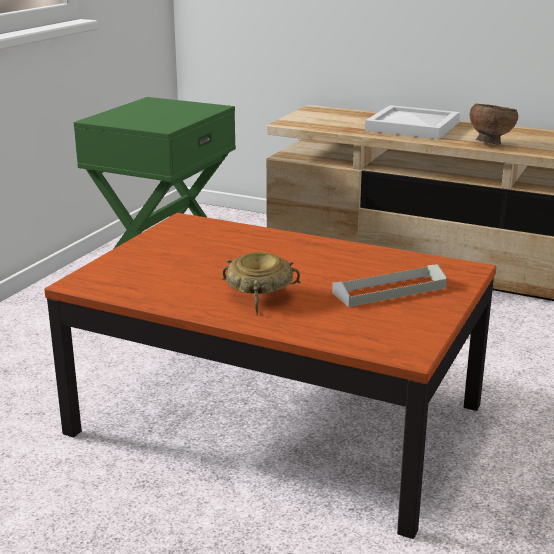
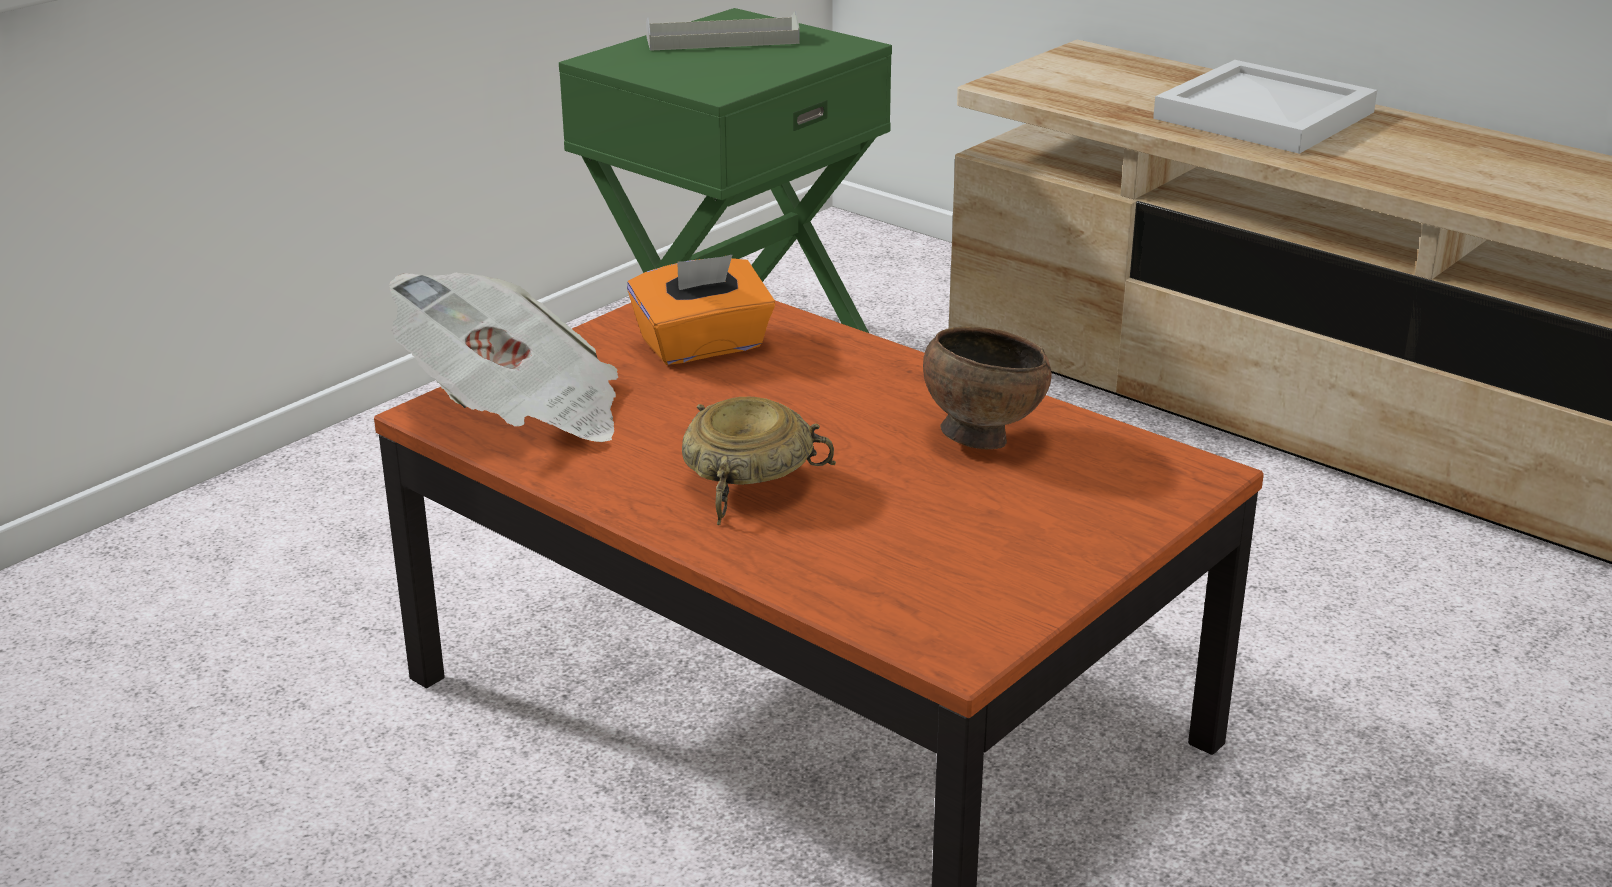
camera: 15 degrees right, 5 degrees up
(121, 278) = (516, 411): none -> newspaper
(200, 242) = (703, 346): none -> orange tissue box
(389, 290) = (1005, 503): grey tray -> grey tray (722, 40)
(489, 144) = (1405, 175): brown bowl -> brown bowl (981, 438)

